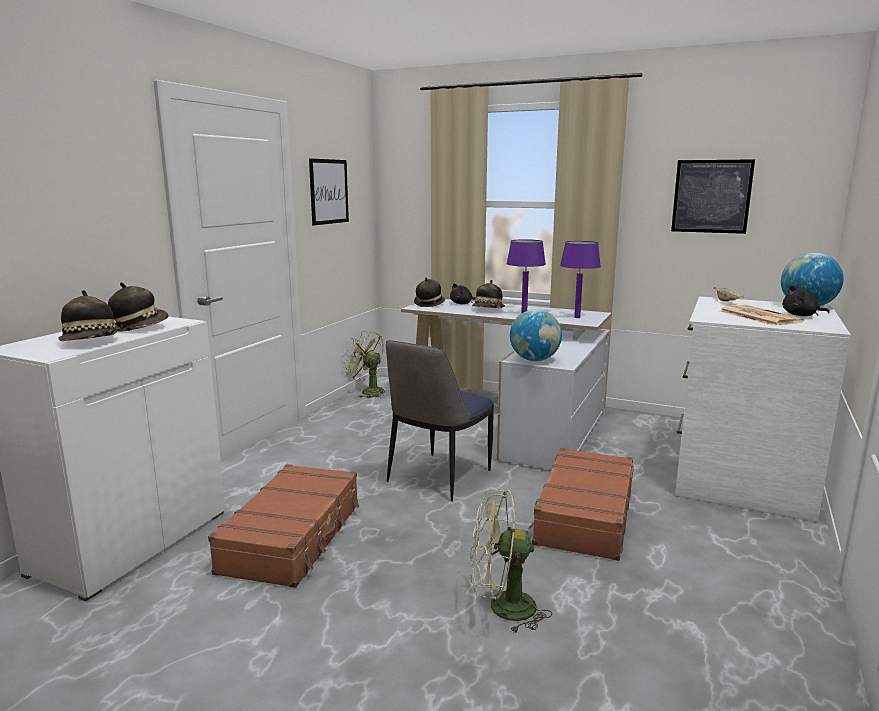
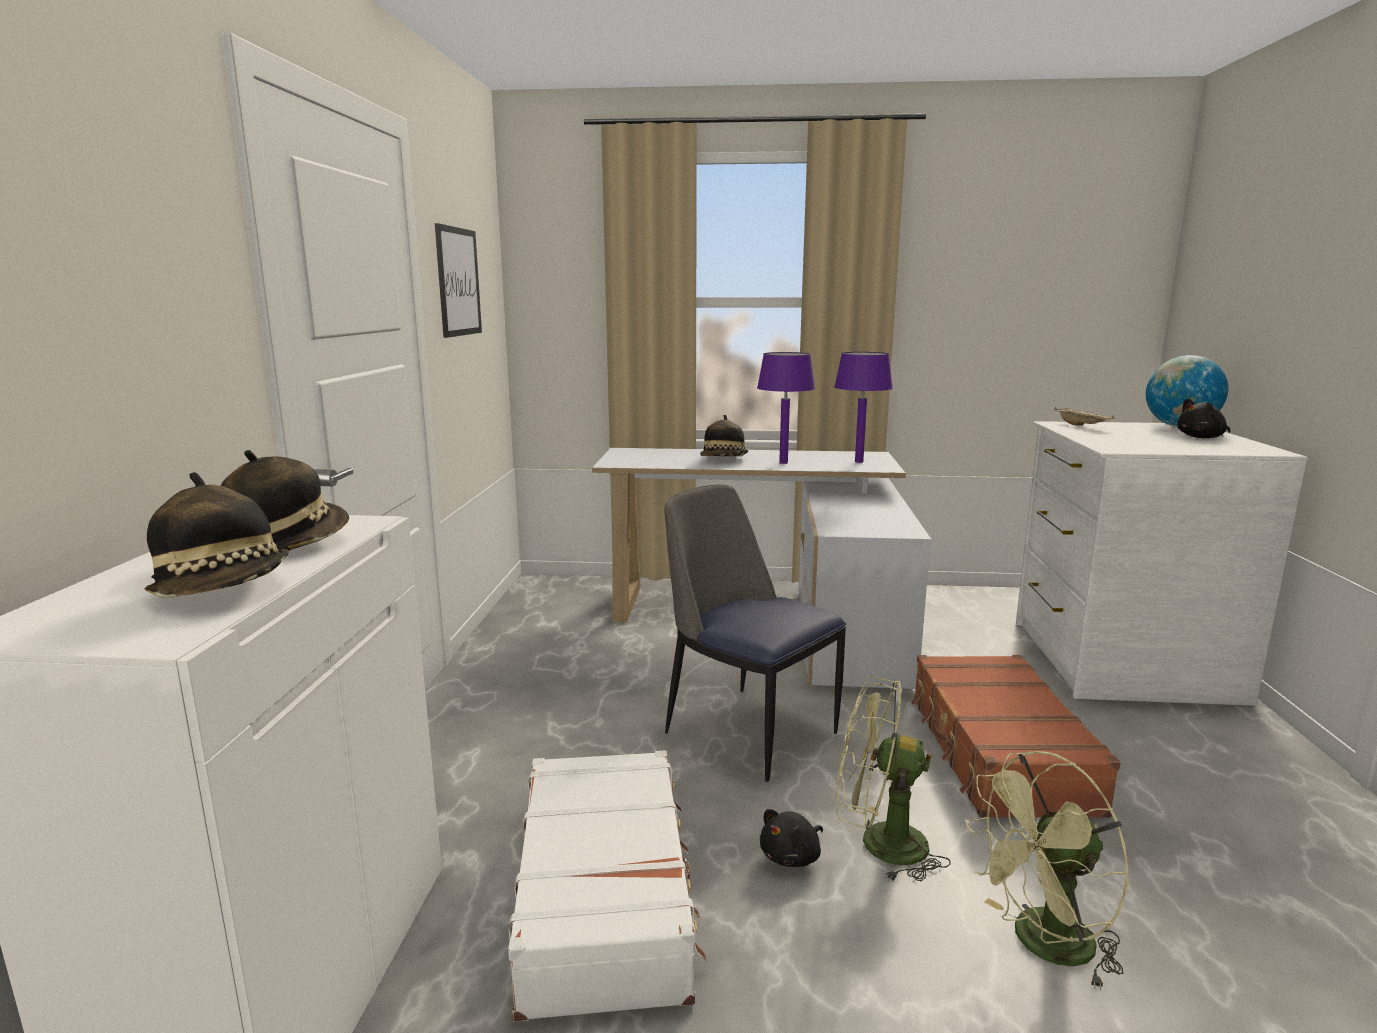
camera: 20 degrees left, 0 degrees up
(293, 537) = (606, 895): brown suitcase -> white suitcase
(368, 391) = (522, 602): green fan -> green fan (879, 844)
(429, 304) = (626, 457): hat -> none
(438, 477) = (747, 730): chair -> chair turned 120 degrees clockwise
(462, 304) = (673, 453): black plush toy -> black plush toy (792, 857)
(534, 360) = (859, 529): globe -> none
(711, 196) = (1010, 287): picture -> none
(758, 316) = (1162, 442): newspaper -> none

